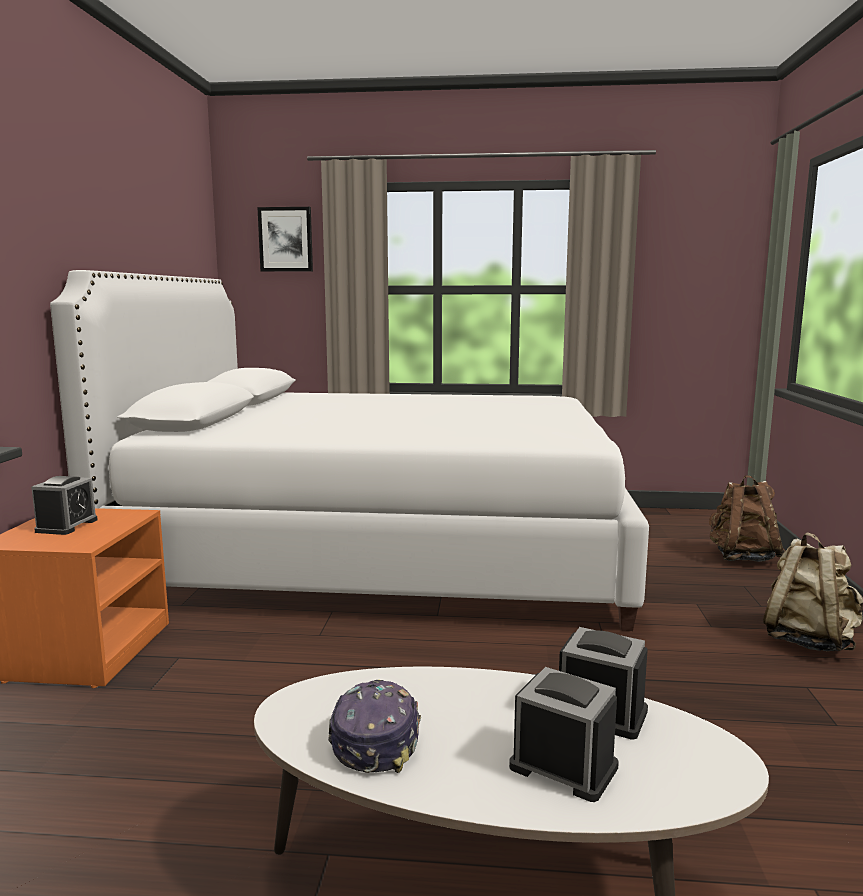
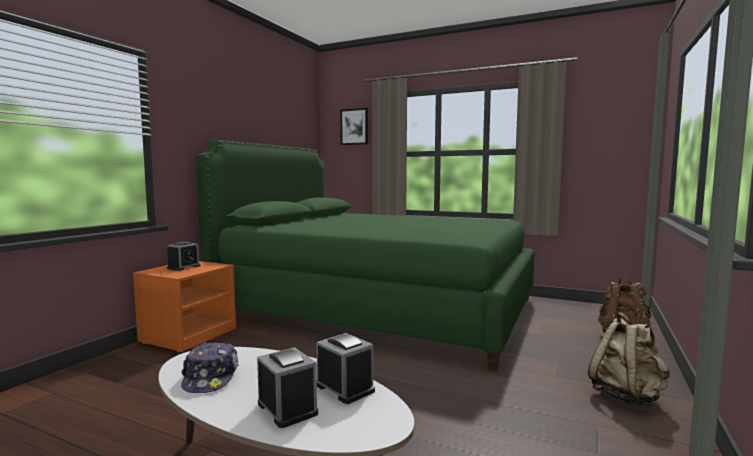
camera: 20 degrees right, 5 degrees down
(375, 739) = (211, 377): cap -> cap turned 150 degrees clockwise
(383, 552) = (378, 308): white bed -> green bed

